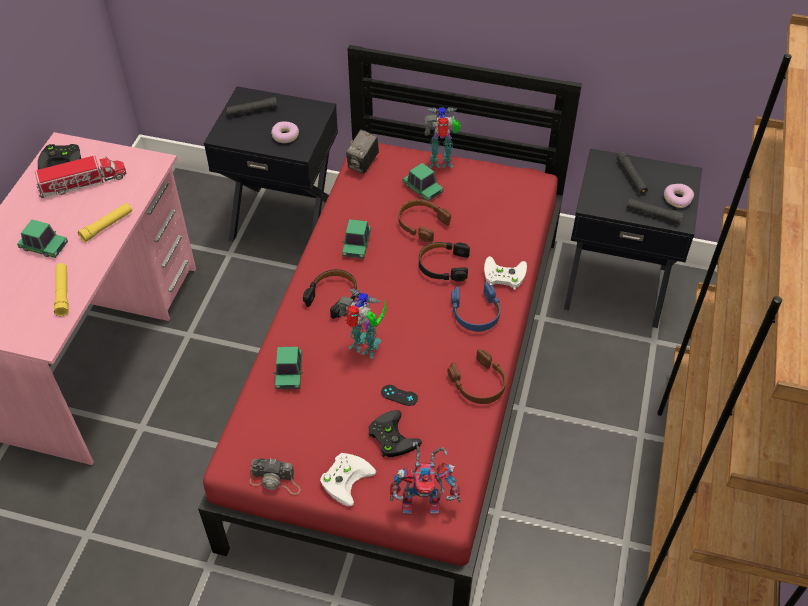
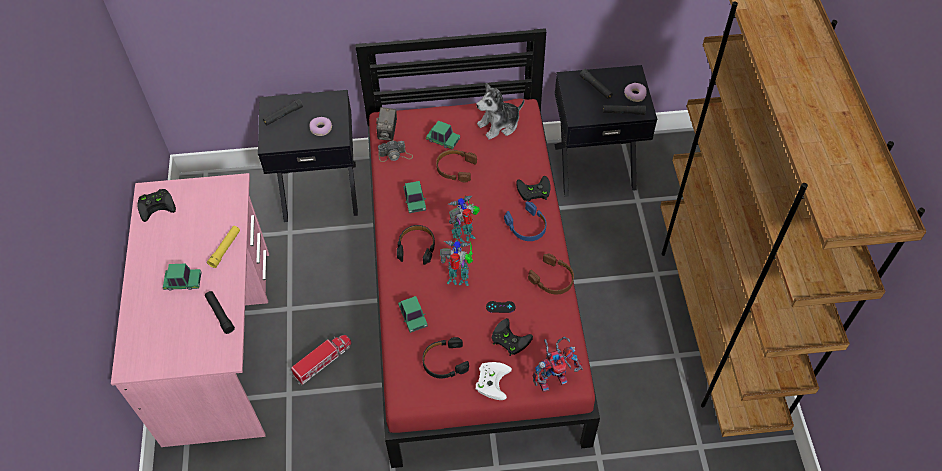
camera: 20 degrees left, 5 degrees up
(63, 293) = (220, 314): yellow flashlight -> black flashlight
(83, 183) = (185, 219): toy truck -> toy truck (323, 361)
(275, 481) = (442, 400): camera -> camera (395, 155)
(442, 163) = (448, 114): toy robot -> toy robot (464, 237)
(443, 266) = (487, 197): black headphones -> black headphones (444, 362)
(497, 190) = (499, 125): none -> plush toy
(502, 275) = (533, 191): white game controller -> black game controller

